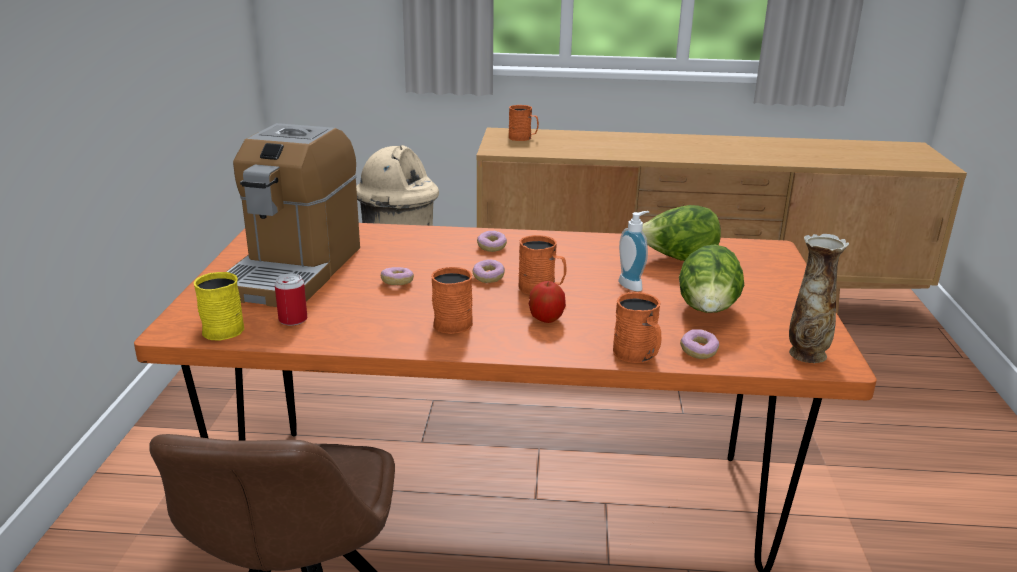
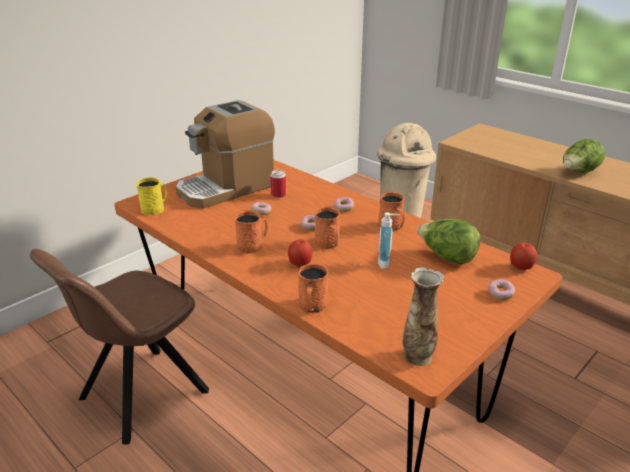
camera: 40 degrees right, 5 degrees up
(293, 320) = (186, 215): can -> can (278, 195)
(523, 138) = (491, 137): orange mug -> orange mug (392, 227)
(698, 351) = (351, 321): donut -> donut (500, 294)
(707, 312) = (402, 300): lettuce -> lettuce (578, 173)
(751, 245) = (521, 267): none -> apple

